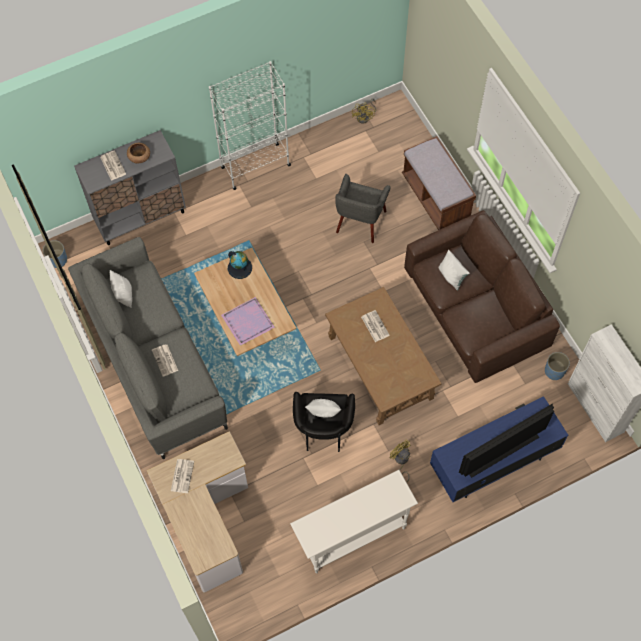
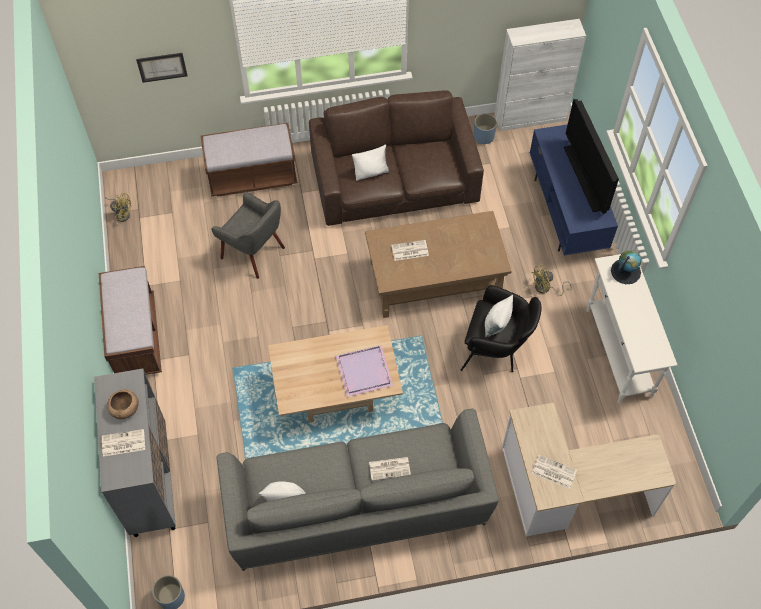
camera: 75 degrees left, 5 degrees down
(240, 267) = (290, 363): globe -> globe (625, 271)
(255, 166) = (136, 337): white bookcase -> brown bench
(446, 69) = (162, 67): none -> picture

